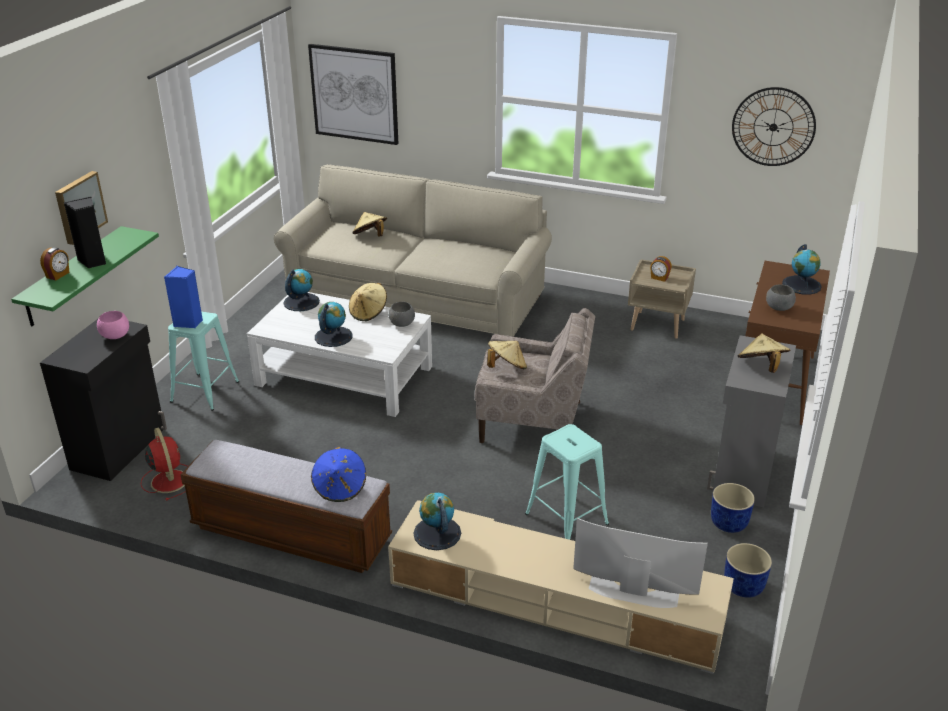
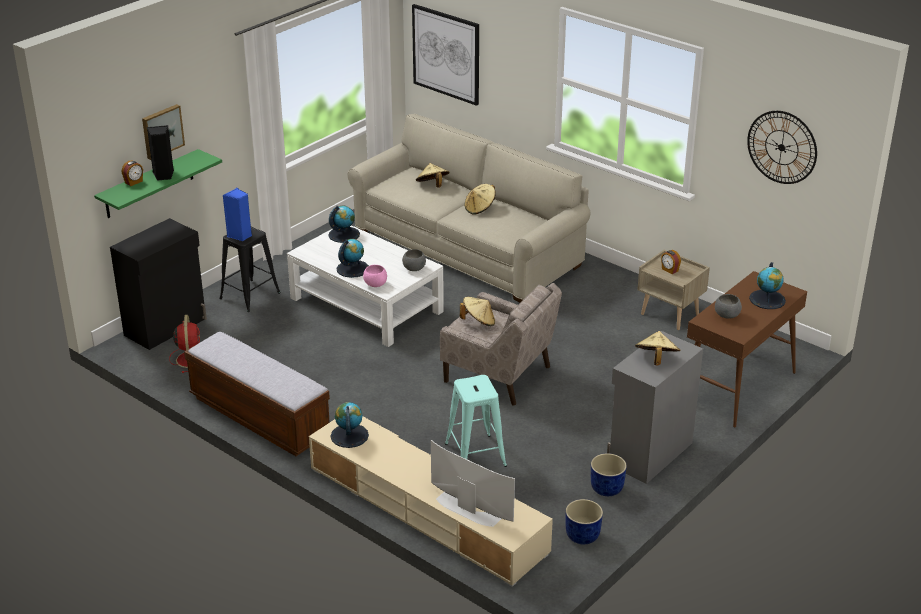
camera: 20 degrees right, 0 degrees up
(115, 336) = (171, 236): pink bowl -> pink bowl (375, 284)
(205, 391) = (250, 296): turquoise stool -> black stool
(340, 488) = (289, 385): blue hat -> none
(368, 313) = (393, 254): beige hat -> beige hat (480, 208)

